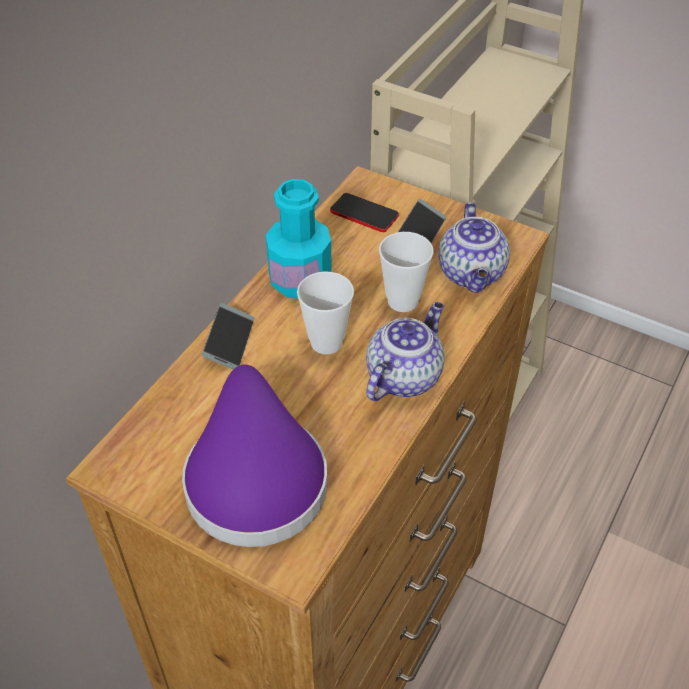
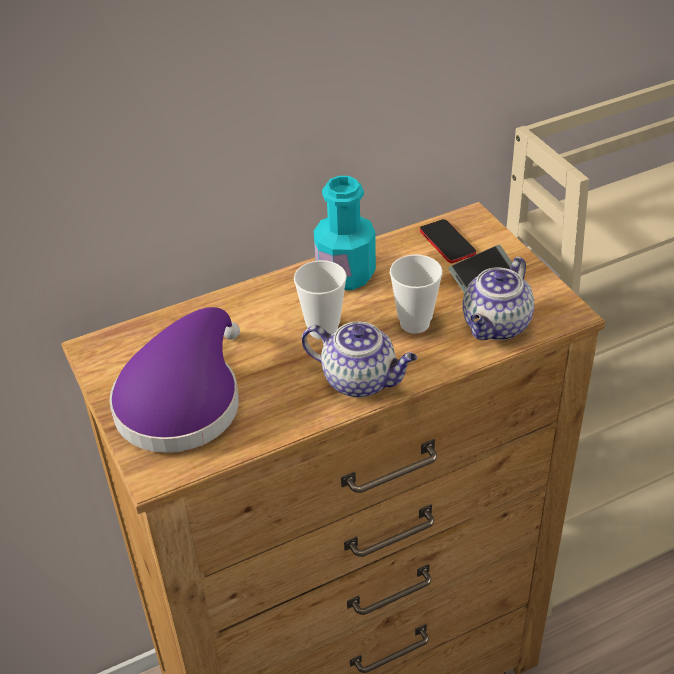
camera: 35 degrees right, 5 degrees down
(229, 342) = (250, 298): phone -> none
(403, 376) = (361, 380): teapot -> teapot turned 45 degrees clockwise

